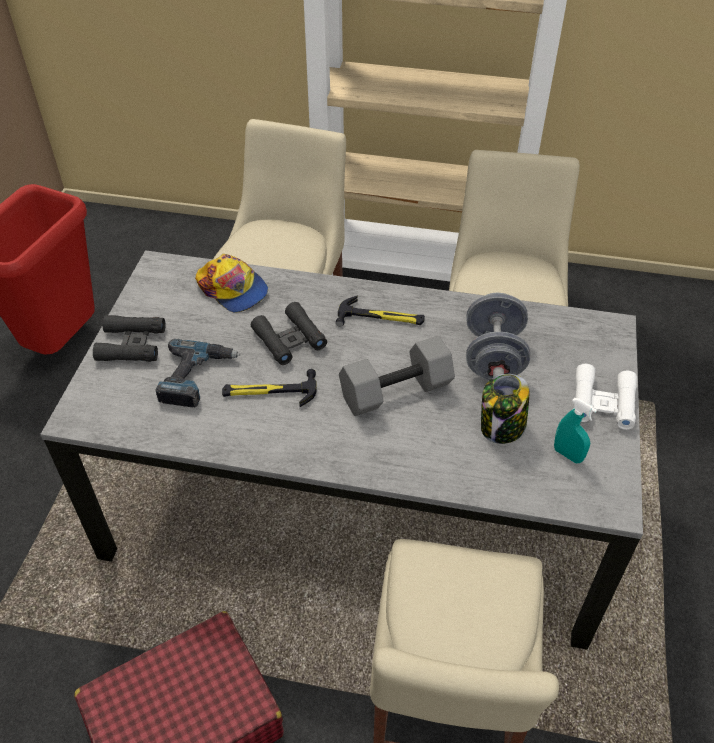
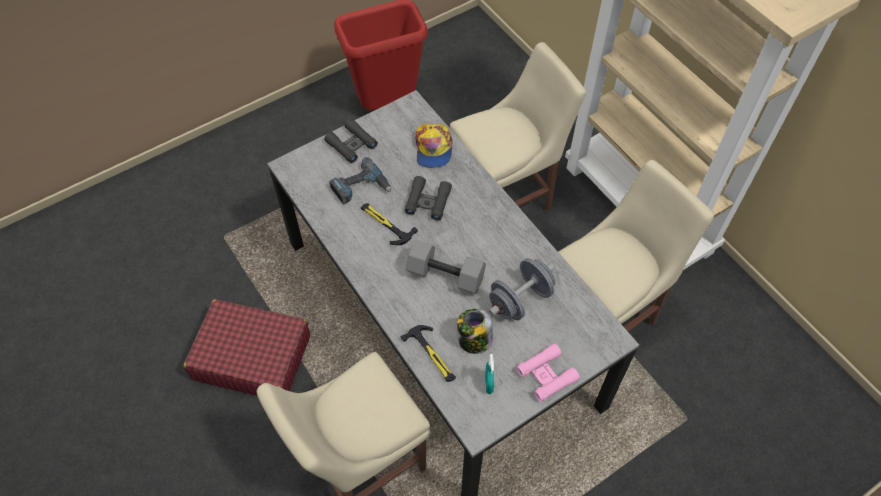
camera: 45 degrees right, 10 degrees up
(381, 317) = (489, 227): hammer -> hammer (432, 355)
(603, 402) = (546, 375): white binoculars -> pink binoculars

